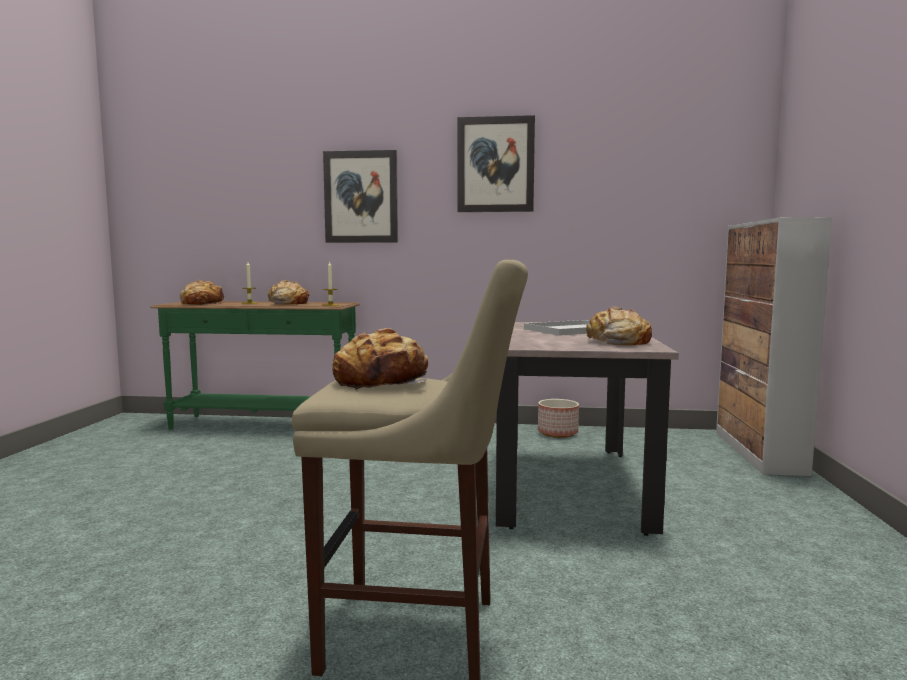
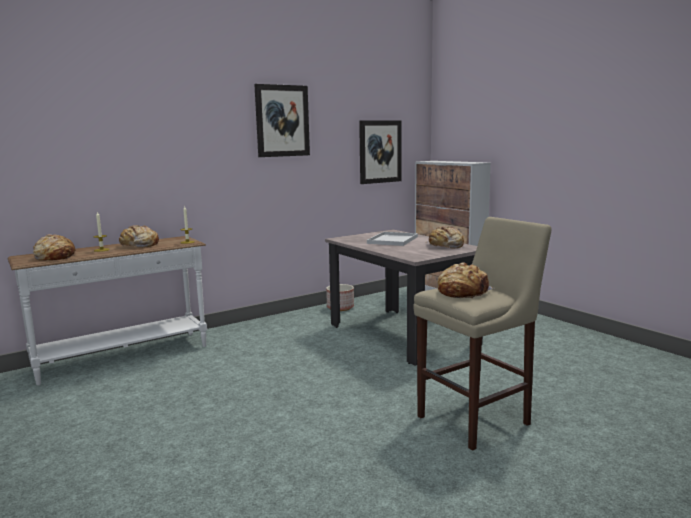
camera: 40 degrees left, 5 degrees up
(263, 425) = (123, 357): green console table -> white console table
(361, 197) = (181, 146): picture -> picture (380, 151)

